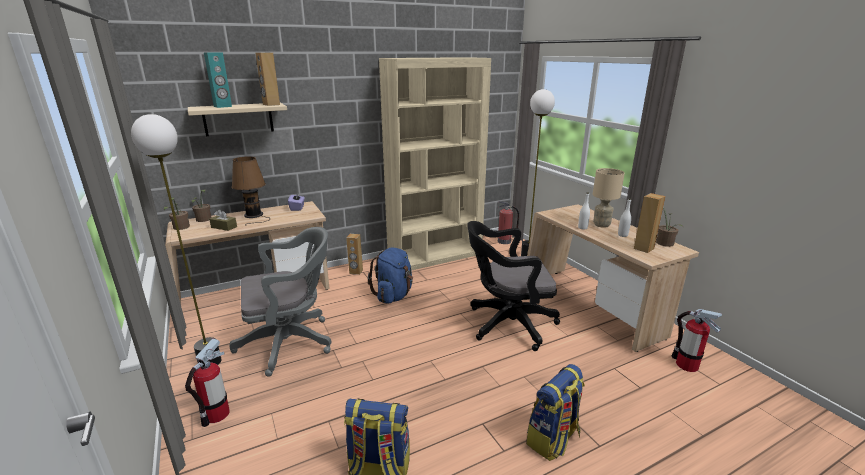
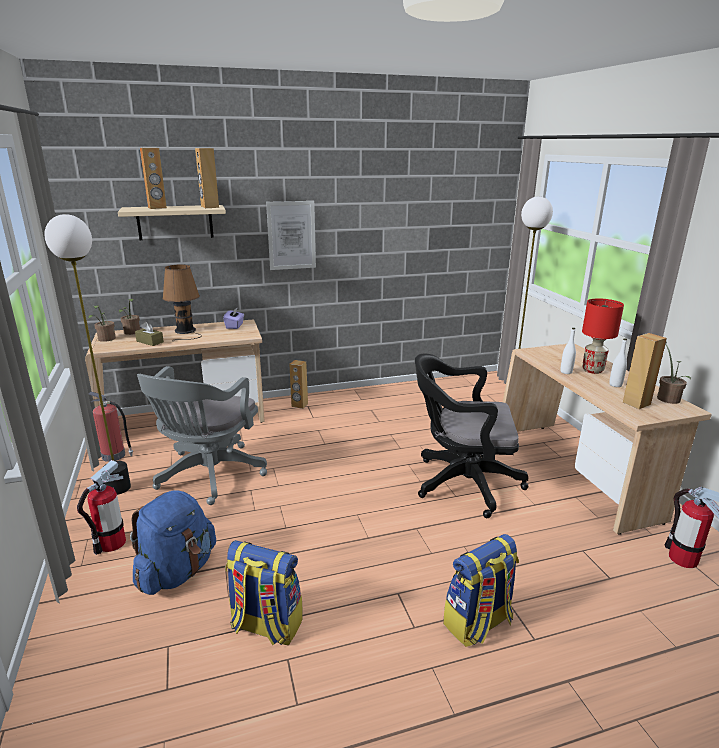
camera: 10 degrees right, 0 degrees up
(223, 106) = (157, 208): turquoise speaker -> brown speaker
(291, 342) = (208, 476): grey office chair -> grey office chair turned 120 degrees clockwise
(341, 127) = (291, 235): none -> picture
(394, 295) = (335, 436): blue backpack -> blue backpack (177, 571)
(435, 256) = (397, 395): beige bookcase -> none
(505, 241) = (488, 384): fire extinguisher -> fire extinguisher (114, 456)
(601, 225) = (592, 370): beige table lamp -> red table lamp

